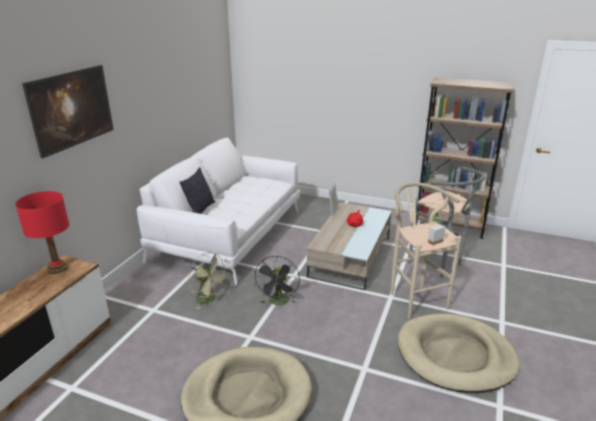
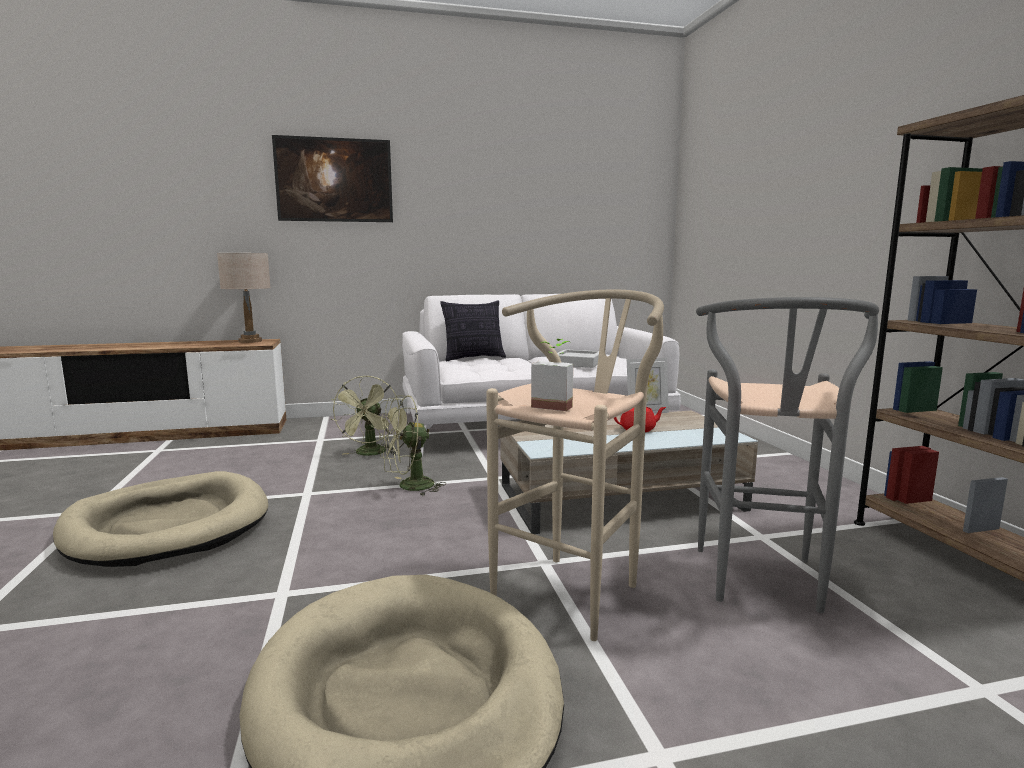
camera: 55 degrees right, 15 degrees down
(57, 268) = (250, 341): red table lamp -> beige table lamp
(260, 192) = (578, 363): none -> grey tray
(278, 302) = (409, 487): black fan -> green fan

